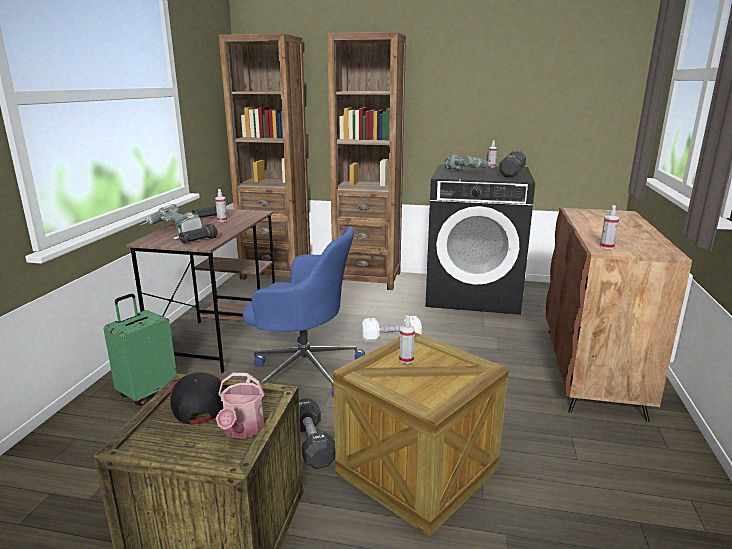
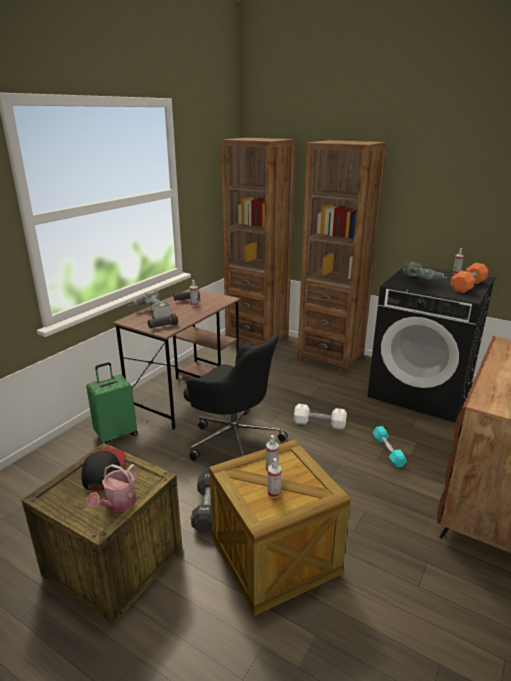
camera: 20 degrees right, 5 degrees up
(304, 369) = (234, 439): blue office chair -> black office chair
(474, 349) = (388, 451): none -> turquoise dumbbell
(511, 173) = (467, 286): black dumbbell -> orange dumbbell
(607, 247) = (491, 400): spray bottle -> spray bottle (274, 493)

